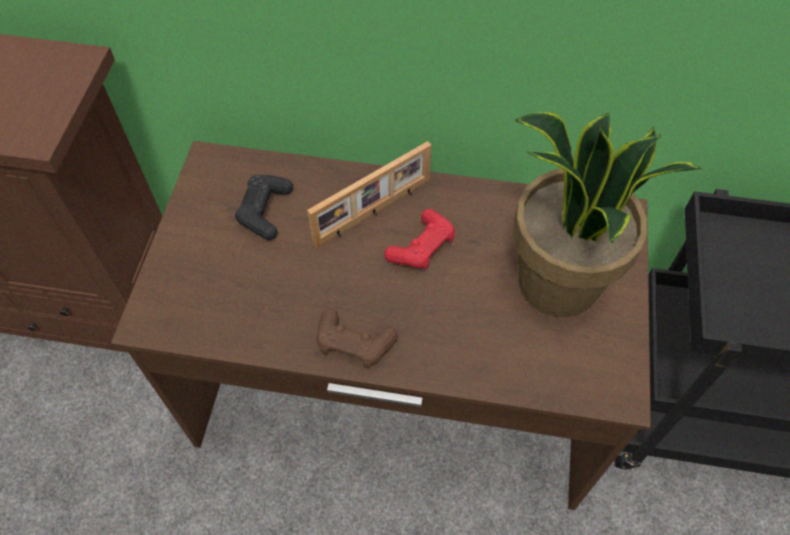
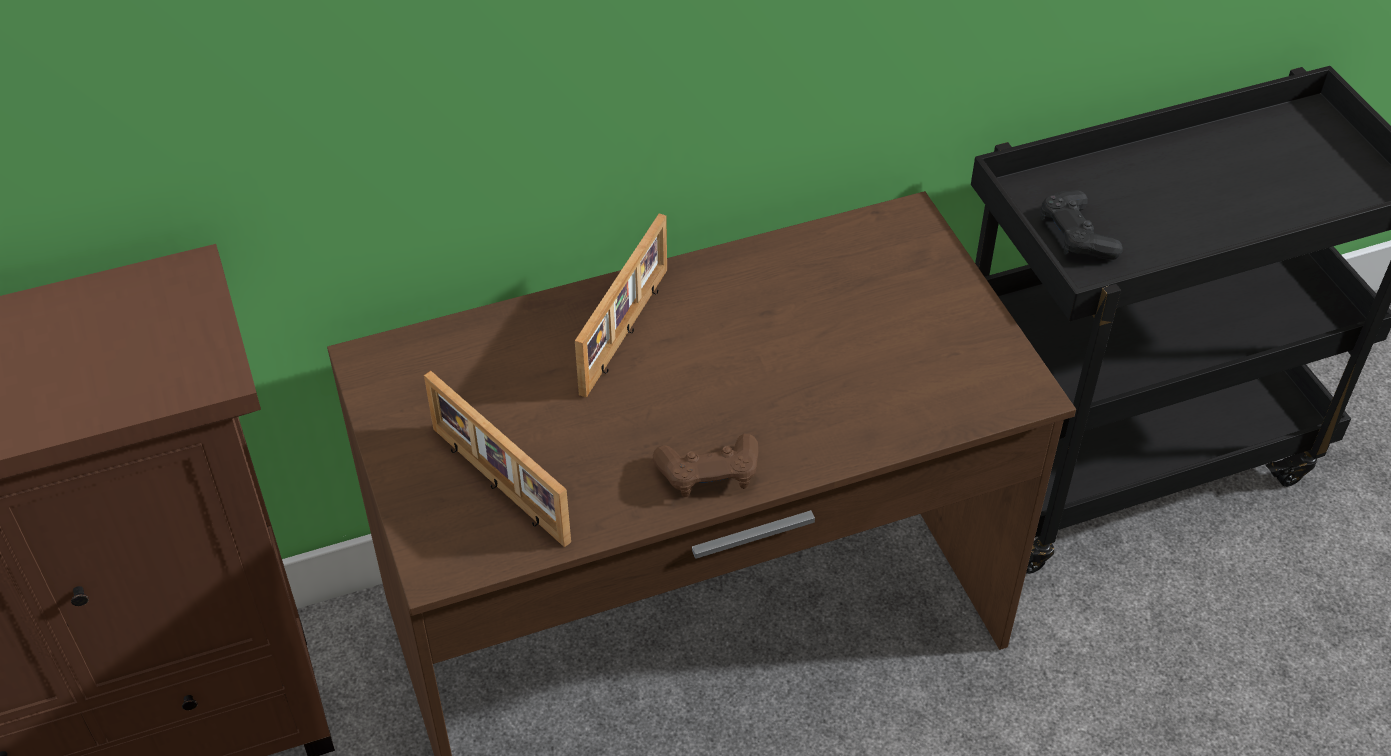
camera: 30 degrees left, 10 degrees down
(219, 284) = (497, 486): none -> picture frame
(265, 211) = (490, 385): black game controller -> black game controller (1076, 236)
(421, 247) = (711, 343): red game controller -> none
(557, 284) = (889, 316): potted plant -> none

